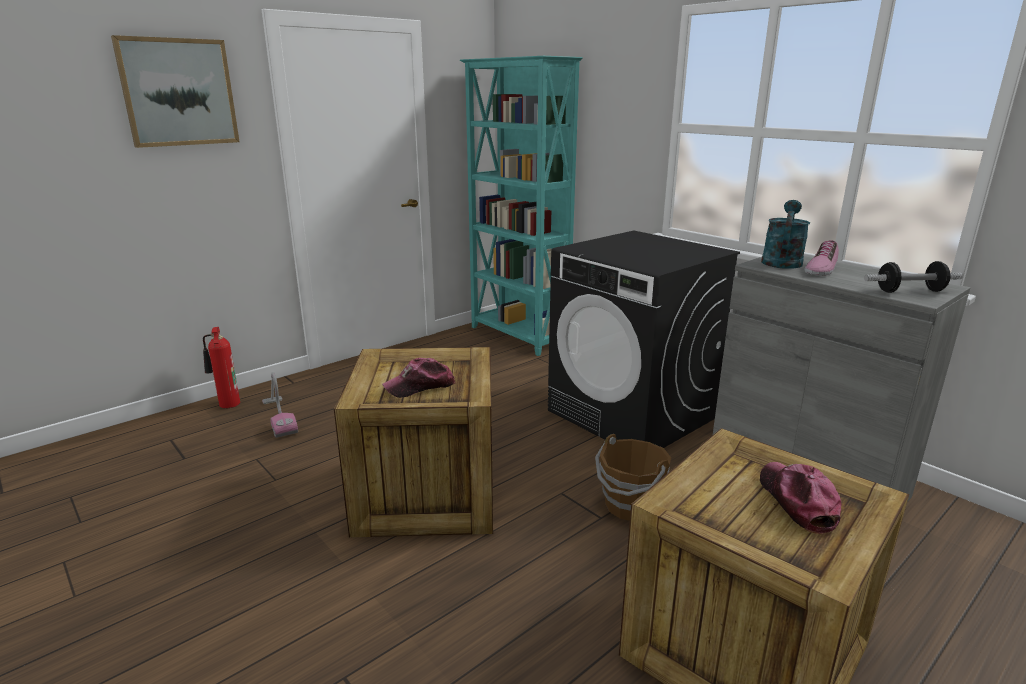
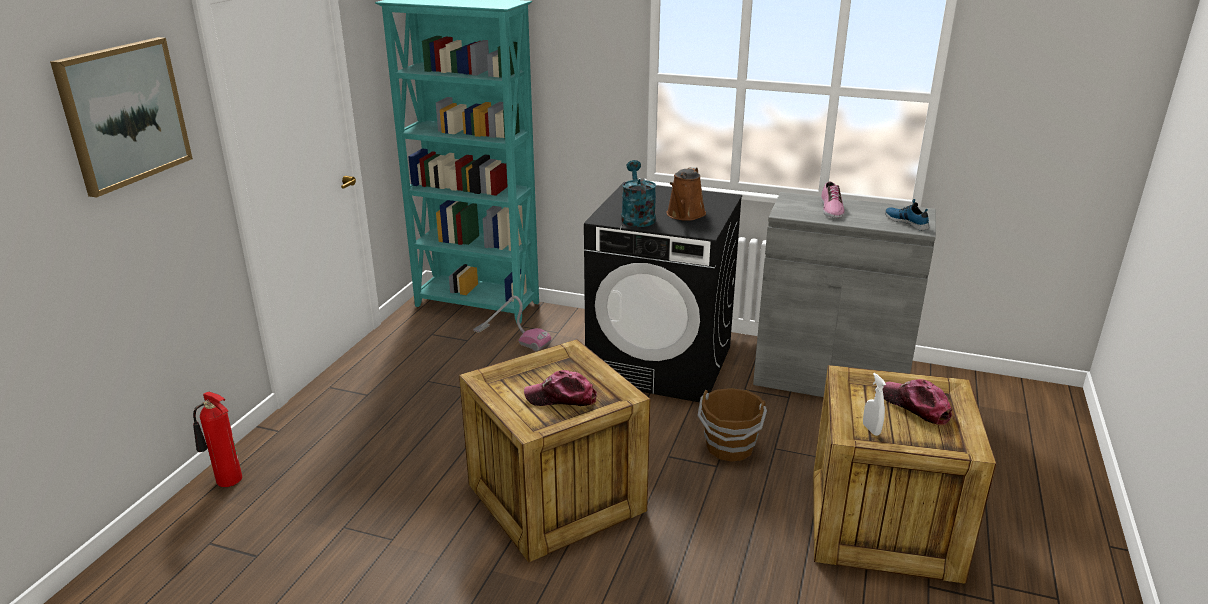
camera: 30 degrees left, 5 degrees up
(279, 417) = (312, 475): vacuum cleaner -> vacuum cleaner (511, 337)
(420, 386) = (561, 398): cap -> cap turned 60 degrees clockwise
(655, 256) = (684, 215): none -> brown watering can
(707, 507) = (871, 429): none -> white spray bottle
(782, 261) = (795, 205): turquoise watering can -> turquoise watering can (636, 217)
(909, 291) = (906, 222): dumbbell -> shoe

